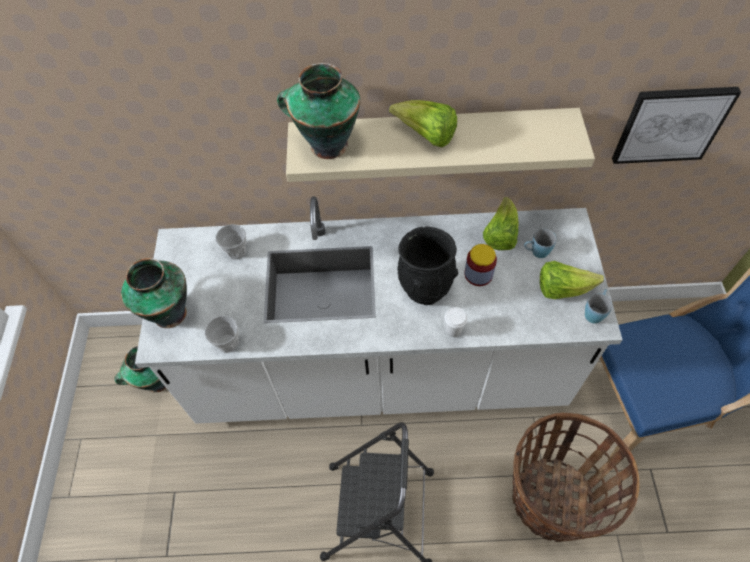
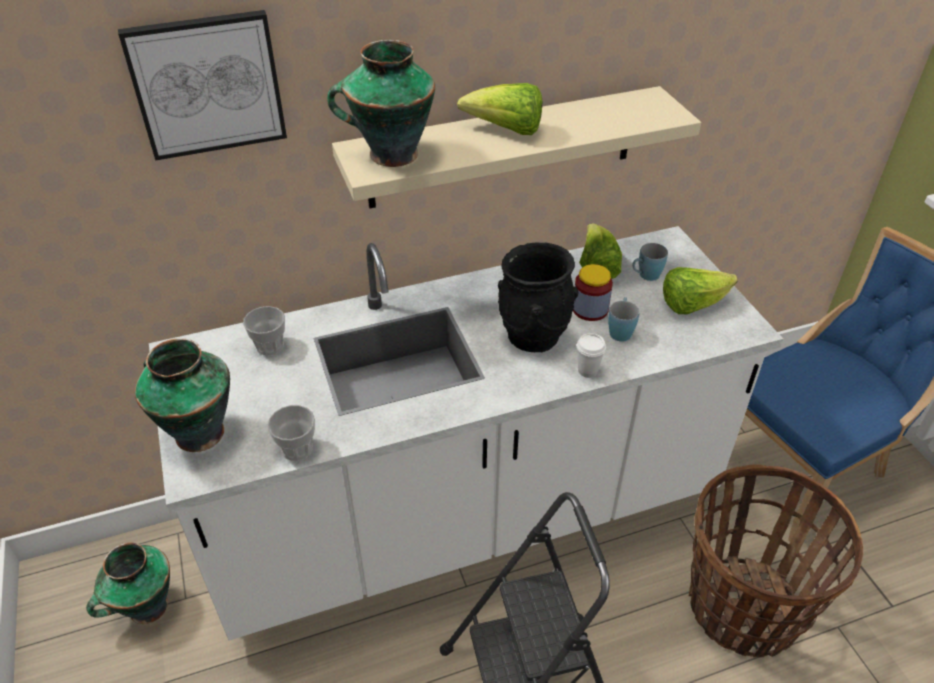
camera: 20 degrees left, 15 degrees down
(594, 312) = (739, 318): blue mug -> blue mug (620, 330)
(671, 124) = (752, 99): picture -> picture (207, 84)

